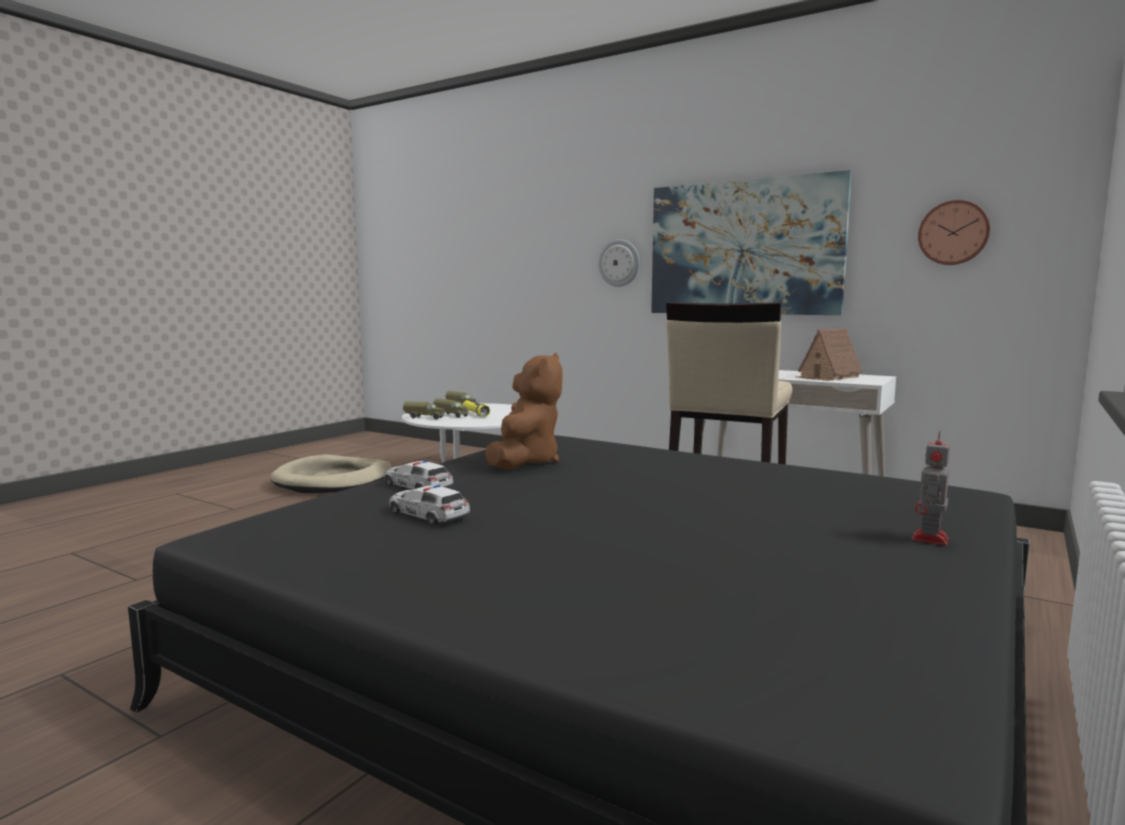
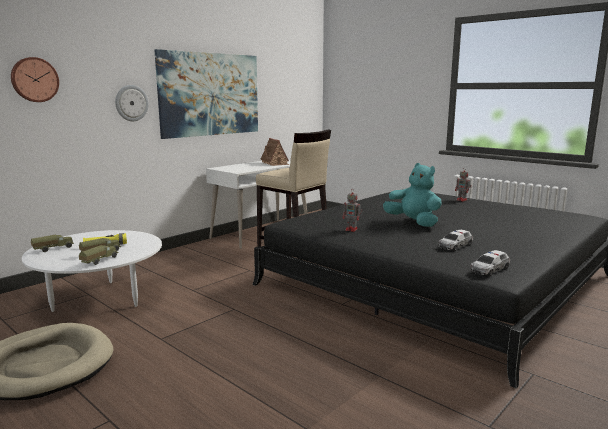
camera: 80 degrees left, 5 degrees up
(417, 486) = (404, 247): toy car -> toy car (489, 269)
(524, 462) = (352, 229): brown plush toy -> toy robot
(587, 489) = (413, 222): none -> turquoise plush toy
(953, 233) = (288, 90): wall clock -> wall clock (34, 80)

